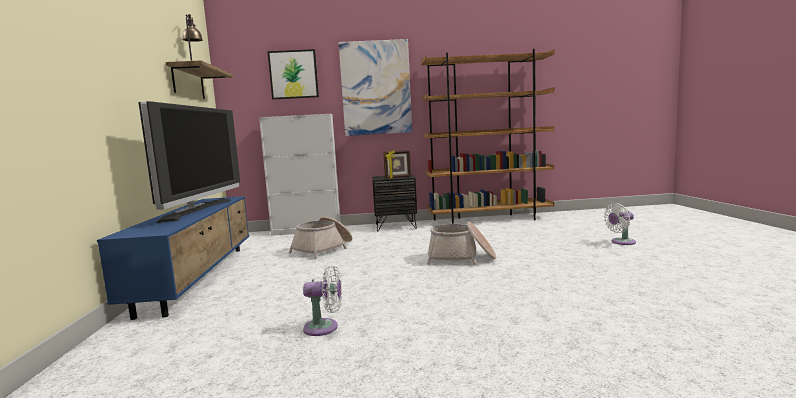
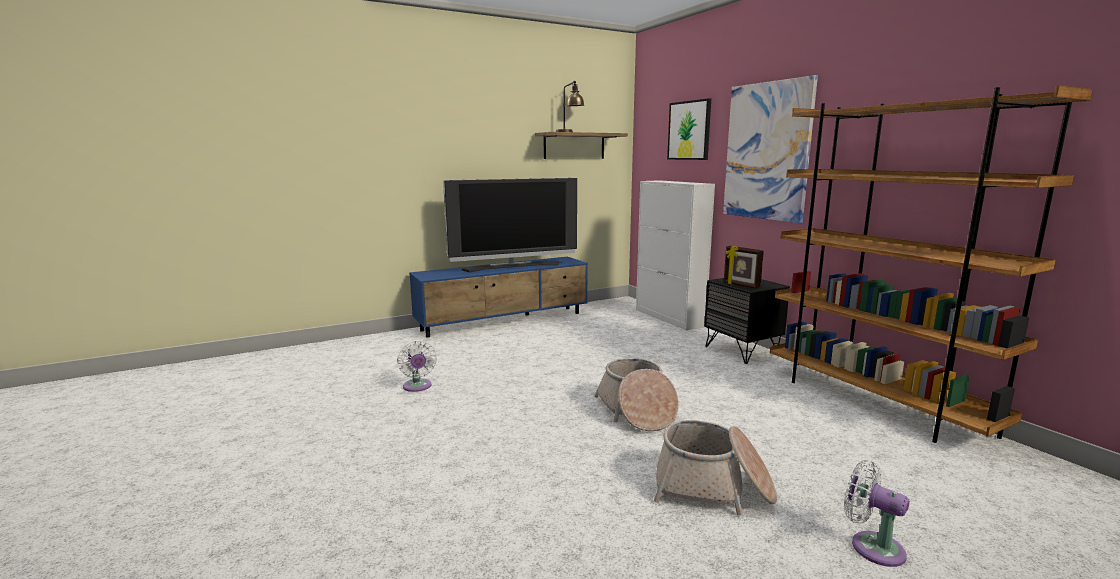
camera: 65 degrees right, 5 degrees up
(324, 249) = (610, 340): basket -> basket (713, 488)

